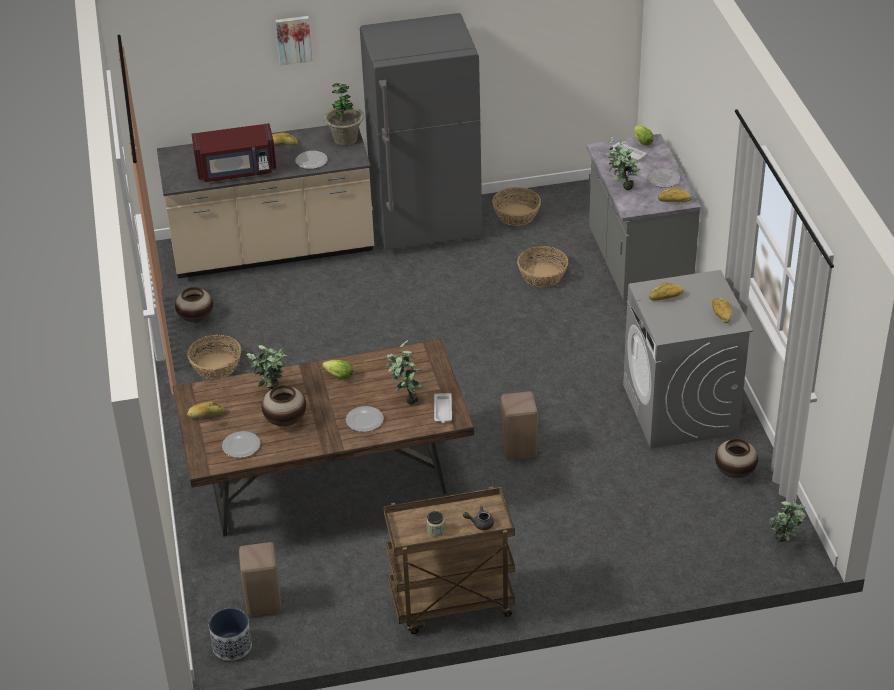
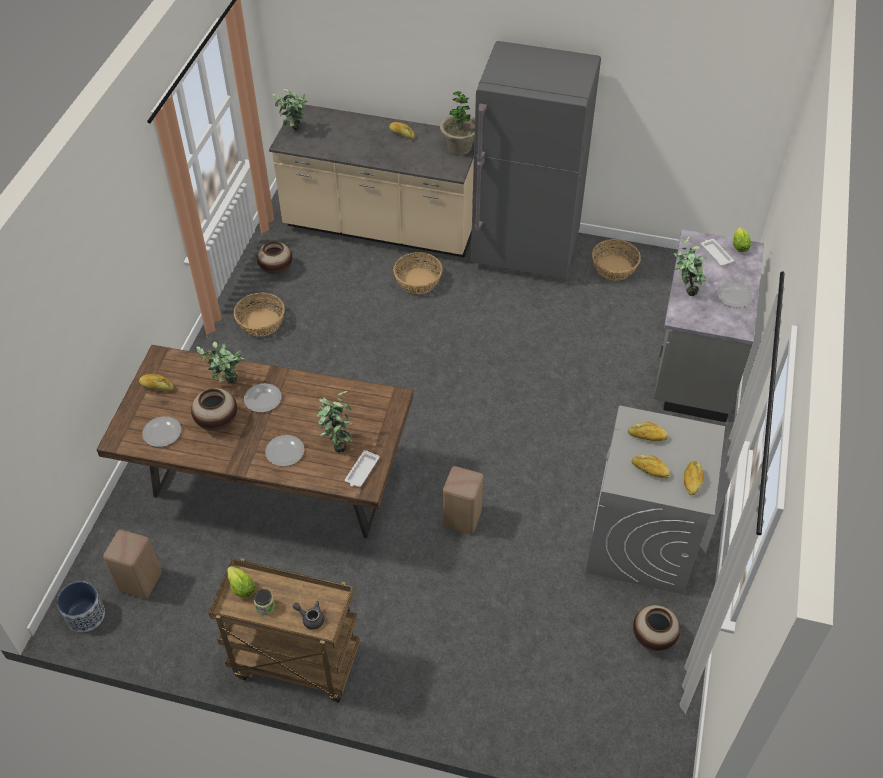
camera: 25 degrees right, 10 degrees up
(236, 171) = (344, 148): red microwave -> none
(293, 39) = (430, 36): picture -> none
(311, 161) = (414, 160): plate -> plate (263, 398)
(337, 376) = (294, 392): lettuce -> lettuce (240, 586)
(542, 275) = (598, 340): basket -> basket (418, 281)
(674, 200) = (730, 324): bread -> bread (650, 470)
(784, 544) = (654, 748): potted plant -> potted plant (294, 131)

